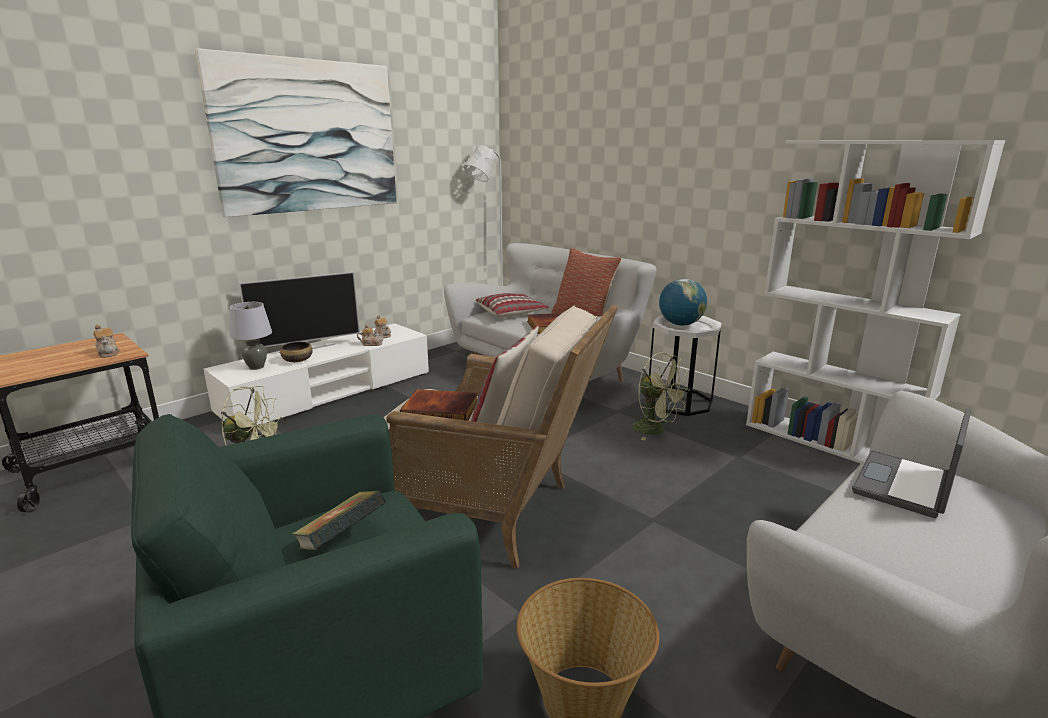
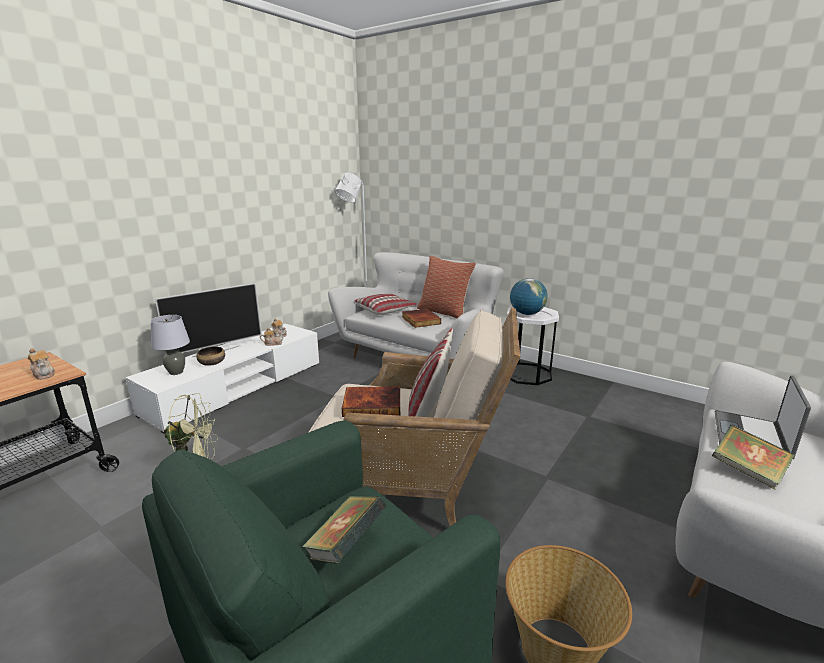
camera: 10 degrees left, 0 degrees up
(308, 136) = (209, 167): picture -> none
(655, 430) = (518, 399): green fan -> none
(830, 442) = (647, 398): white bookcase -> none
(873, 522) = (747, 471): none -> book

